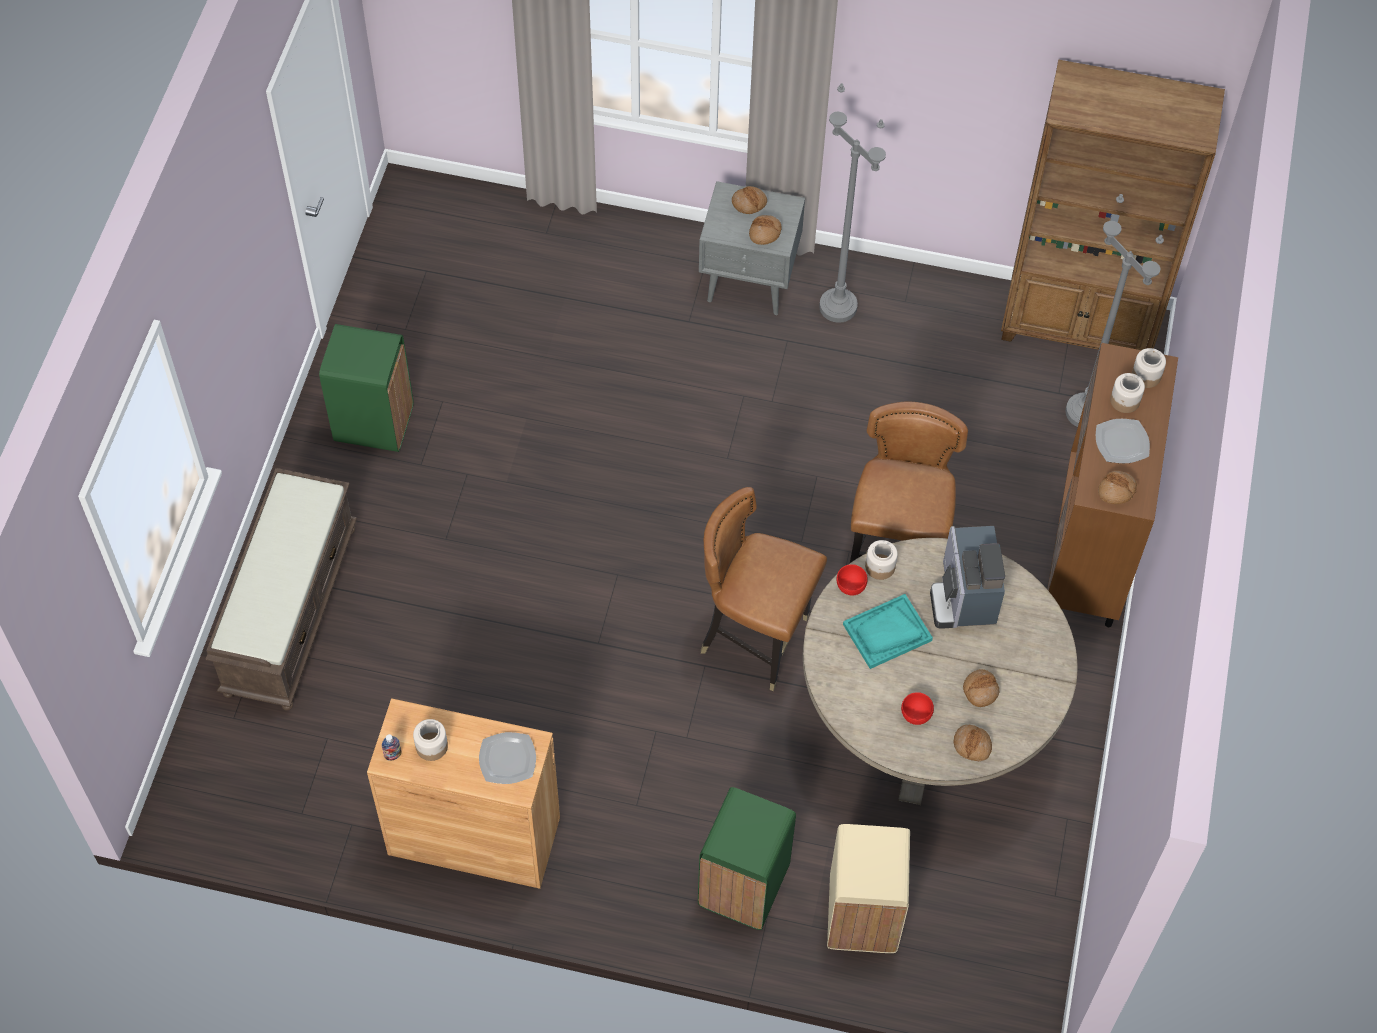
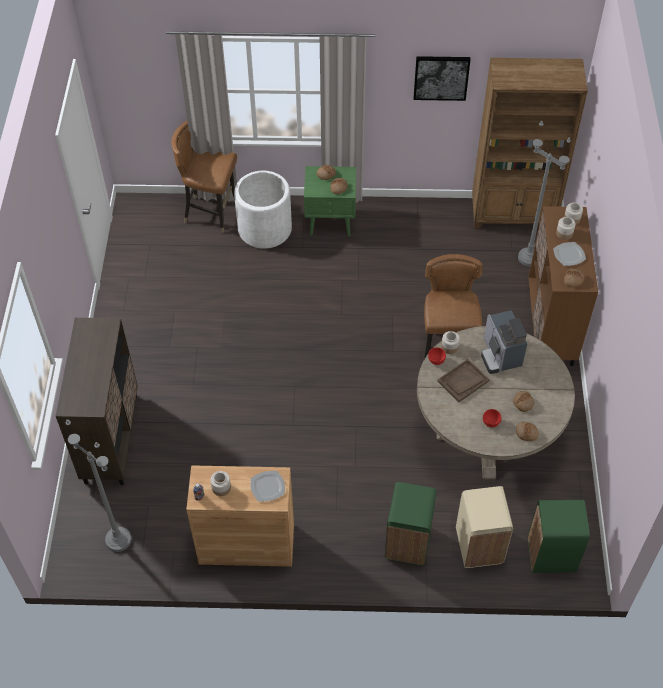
camera: 10 degrees left, 5 degrees down
(289, 609) = (111, 438): brown bench -> brown cabinet
(374, 424) = (138, 329): green trash can -> green trash can (551, 555)
(631, 276) = (265, 229): none -> white planter
(750, 283) = (331, 222): grey nightstand -> green nightstand
(756, 639) = (381, 407): brown chair -> brown chair (211, 213)
(837, 307) = (381, 226): grey floor lamp -> grey floor lamp (118, 540)
(887, 633) = (463, 381): turquoise tray -> brown tray
(969, 76) = (441, 77): none -> picture

